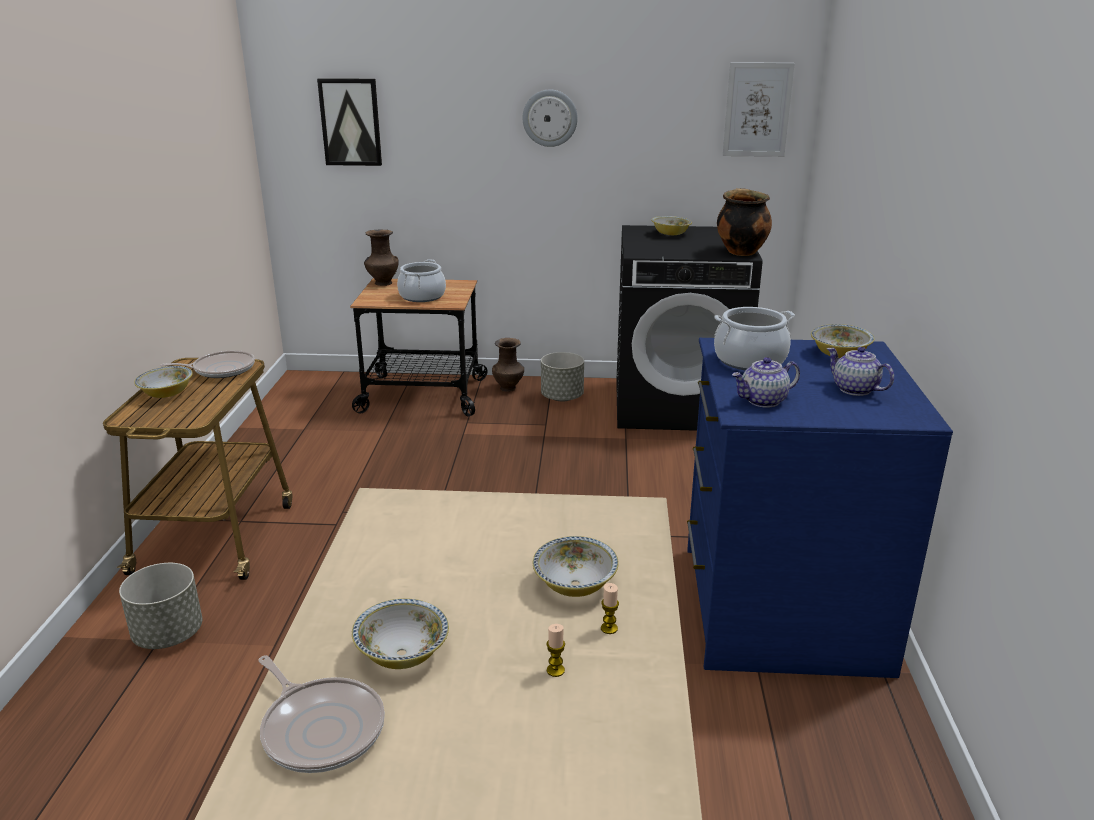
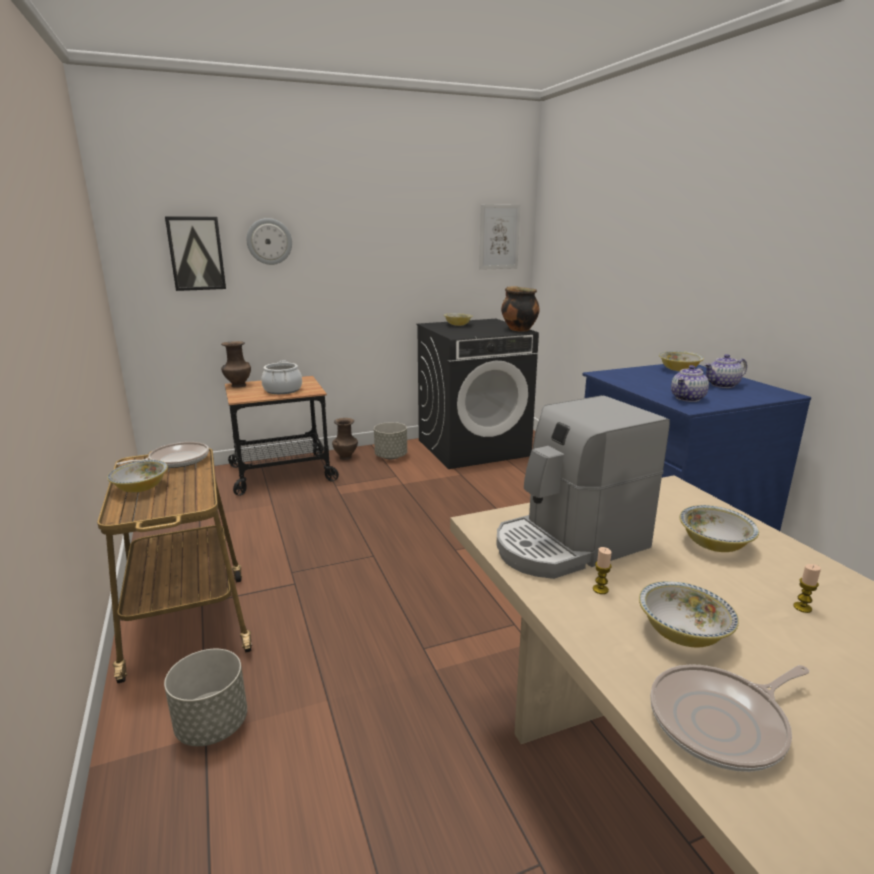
camera: 25 degrees left, 5 degrees down
(321, 728) = (722, 722): frying pan -> frying pan turned 135 degrees clockwise
(427, 544) = (569, 545): none -> coffee machine
(550, 118) = (360, 246): wall clock -> wall clock (269, 241)
(609, 628) = (783, 567): candle -> candle (600, 589)
(750, 360) = (637, 379): cooking pot -> none
(854, 389) = (722, 385): teapot -> teapot turned 45 degrees counterclockwise

